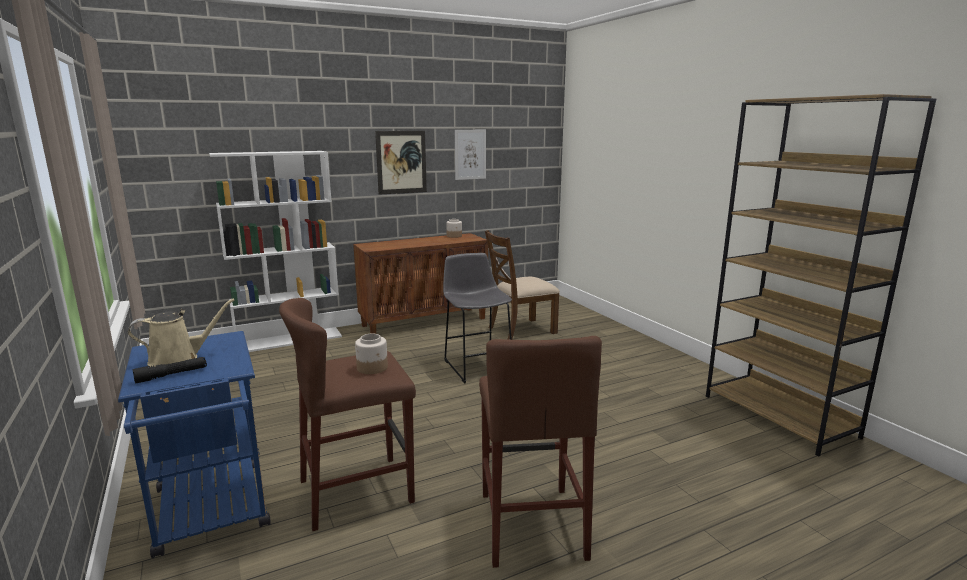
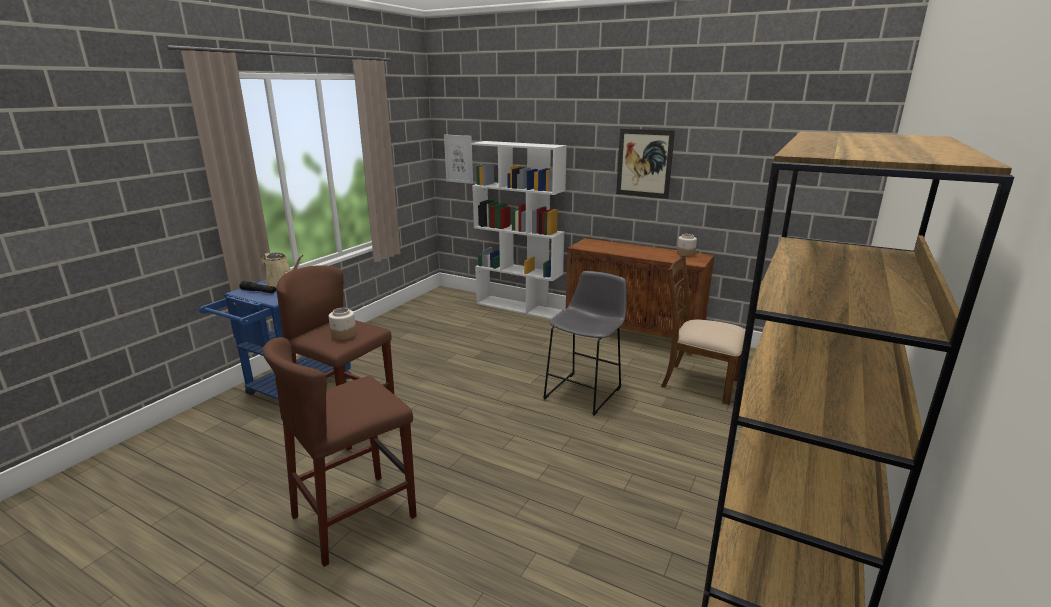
camera: 55 degrees right, 5 degrees up
(470, 154) = (730, 162): picture -> picture (459, 159)

